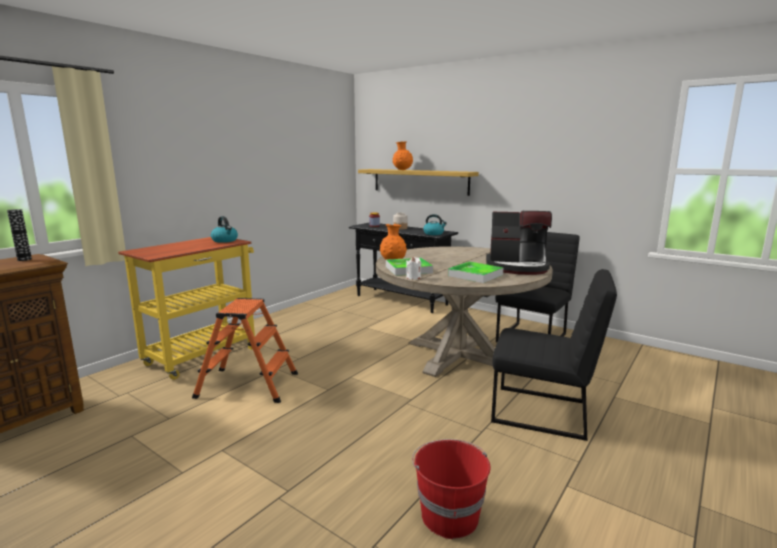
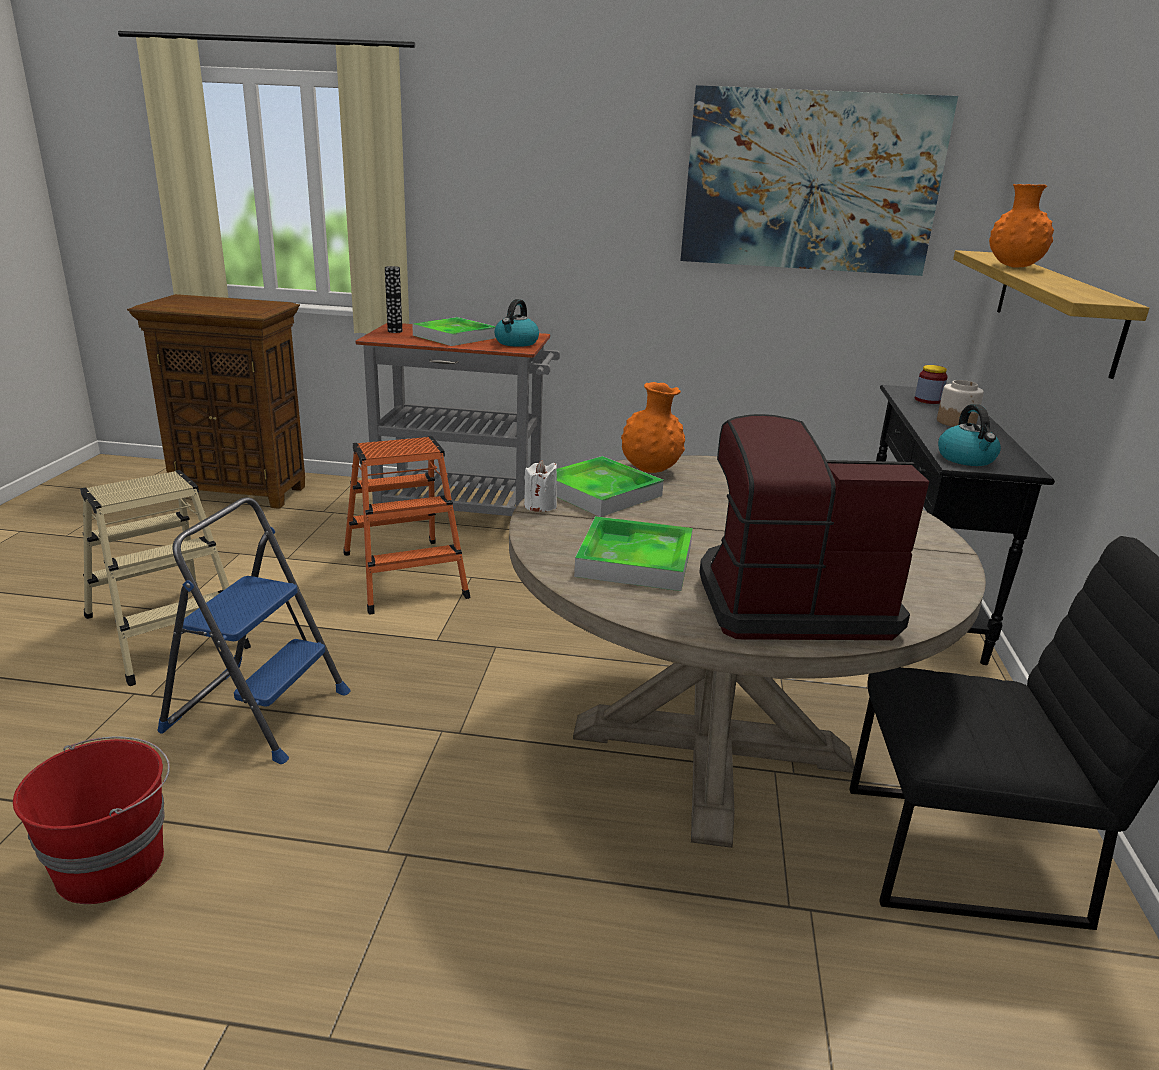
camera: 60 degrees right, 10 degrees up
(24, 259) = (256, 305): vase -> vase (395, 331)
(187, 246) = (454, 336): none -> tray
(202, 356) = (463, 515): yellow cart -> grey cart
(207, 478) = (165, 630): none -> beige step ladder
(301, 147) = (811, 182): none -> picture
(340, 453) = (252, 709): none -> blue step ladder
(517, 267) = (789, 602): coffee machine -> coffee machine turned 105 degrees clockwise
(543, 413) = (522, 941): black chair -> none

